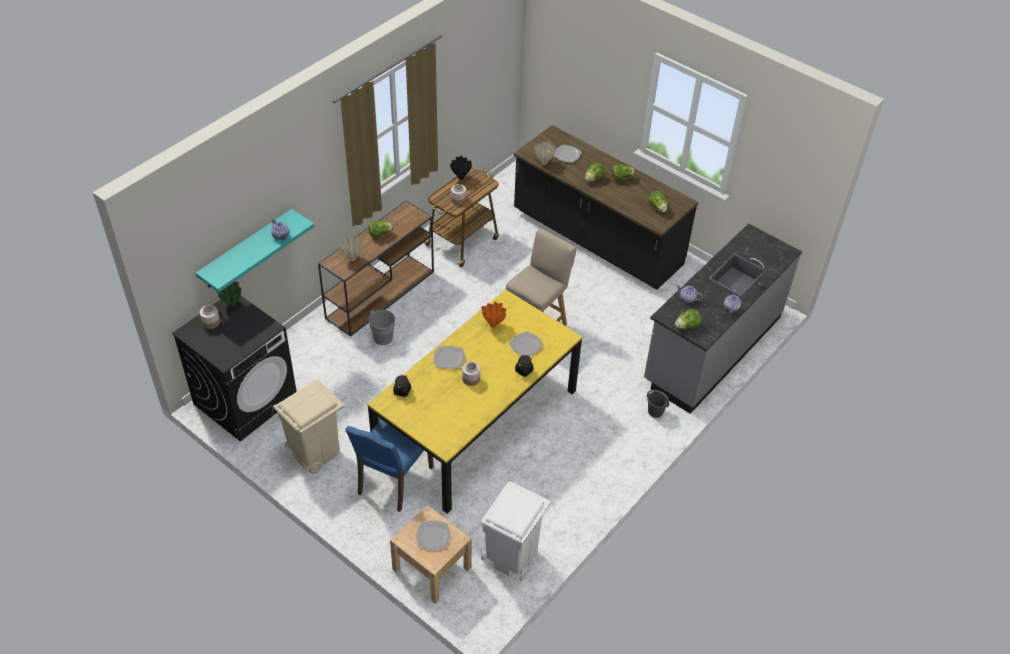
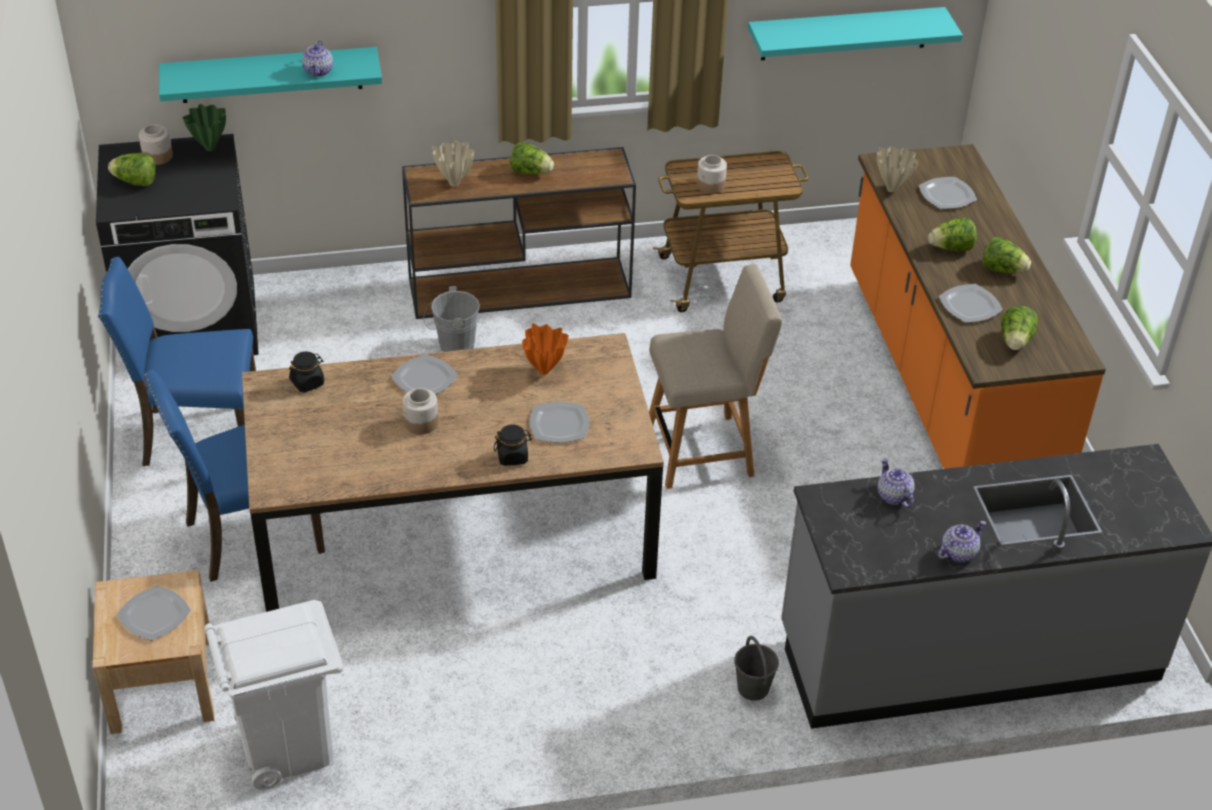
camera: 40 degrees right, 5 degrees down
(315, 451) = (198, 435): beige trash can -> blue chair
(461, 178) = (749, 159): black vase -> none
(475, 97) = (845, 33): none -> turquoise shelf
(477, 423) = (455, 532): yellow dining table -> brown dining table
(596, 239) = (947, 383): black counter -> orange counter
(626, 201) = (970, 305): none -> plate
(686, 326) = (840, 535): lettuce -> lettuce (135, 182)

